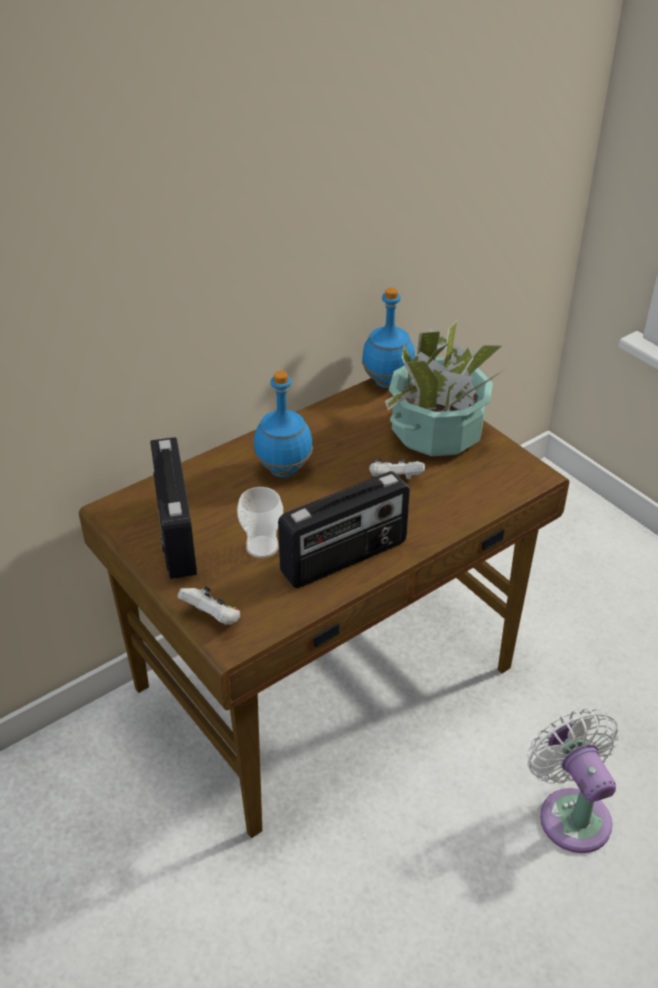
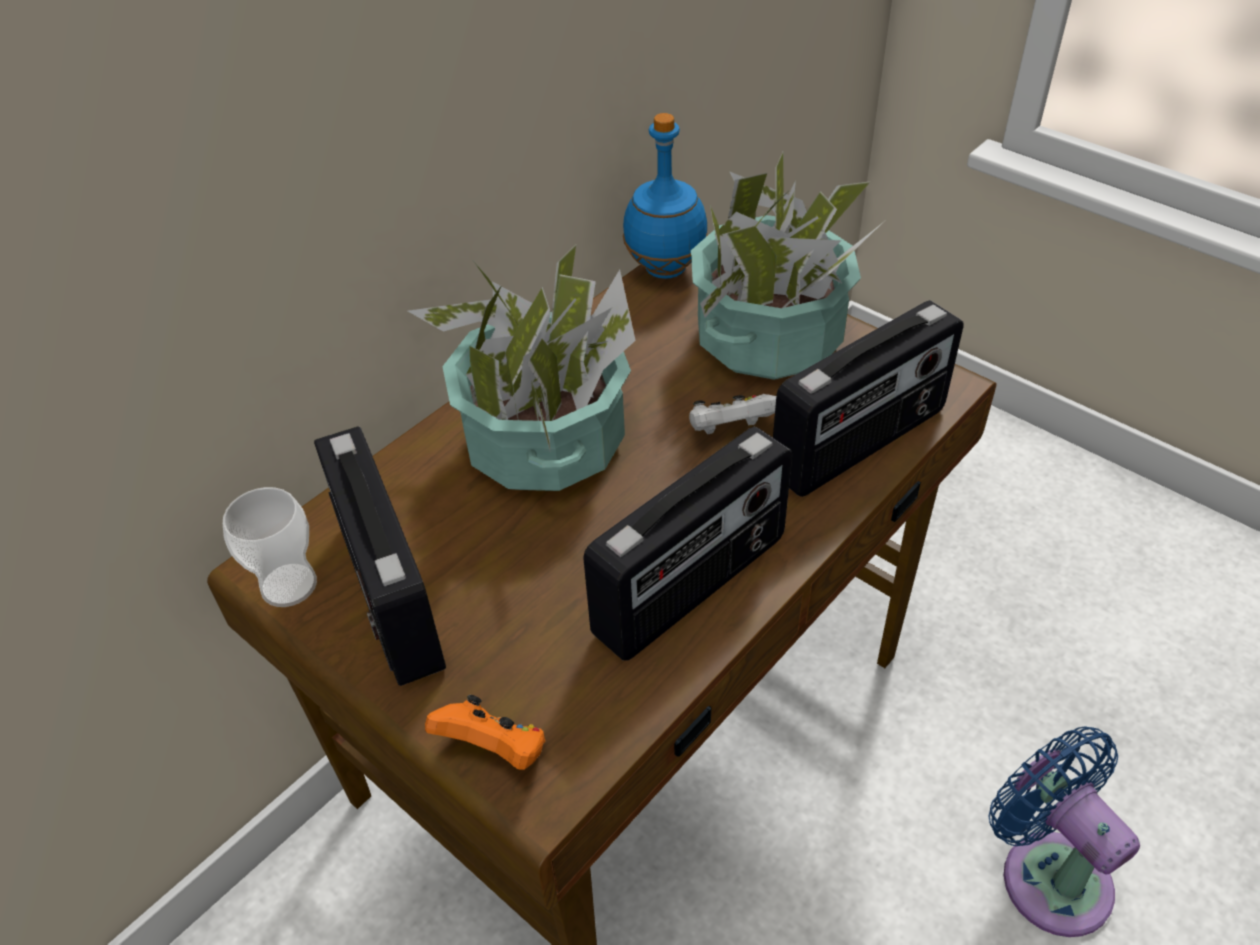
camera: 10 degrees left, 5 degrees up
(212, 618) = (494, 750): white game controller -> orange game controller
(262, 547) = (546, 591): cup -> cup (289, 585)
(284, 470) = (545, 443): blue bottle -> potted plant
(470, 500) = (860, 443): none -> radio
(571, 813) = (1048, 872): white fan -> blue fan

